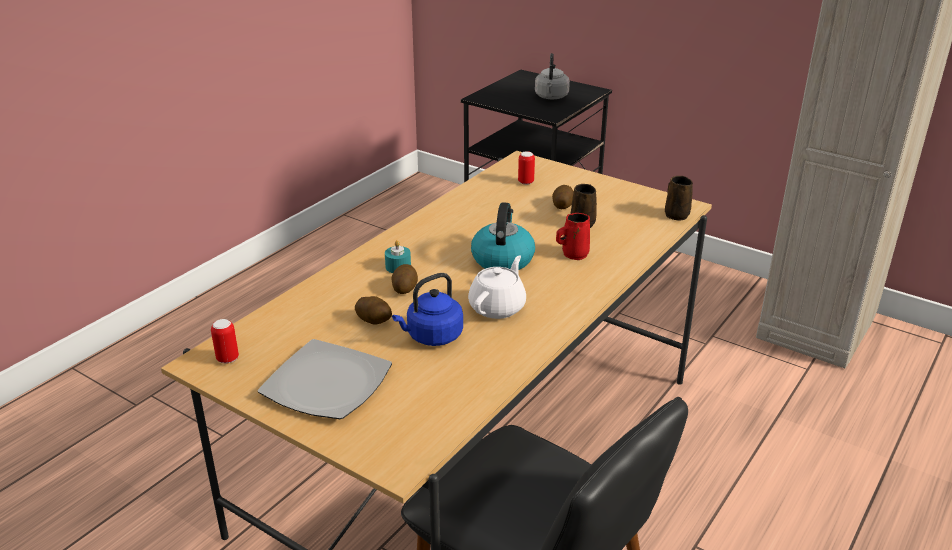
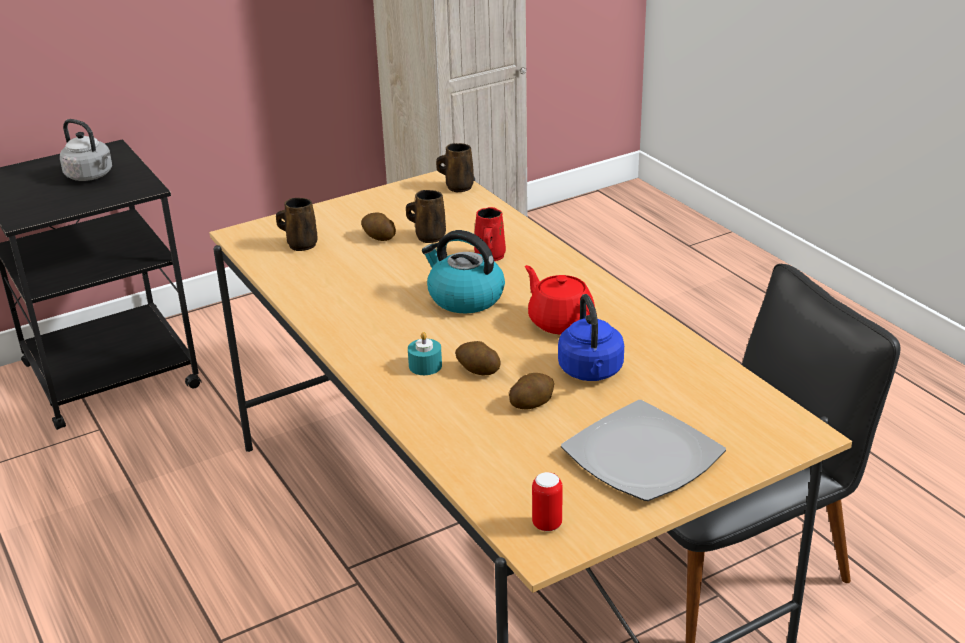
camera: 65 degrees left, 0 degrees up
(498, 307) = (560, 321): white teapot -> red teapot
(526, 182) = (300, 245): can -> brown mug

